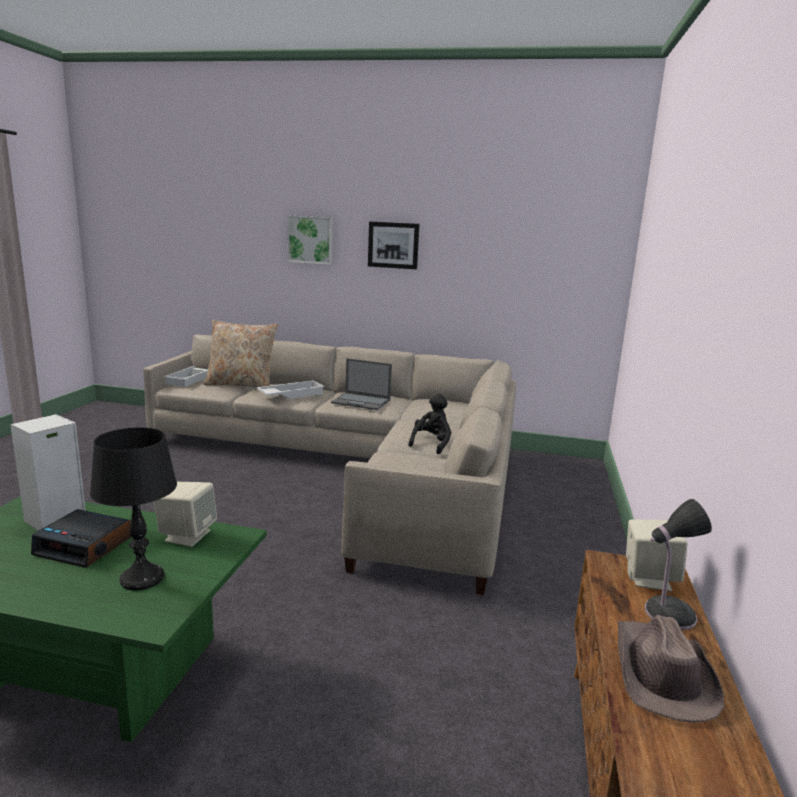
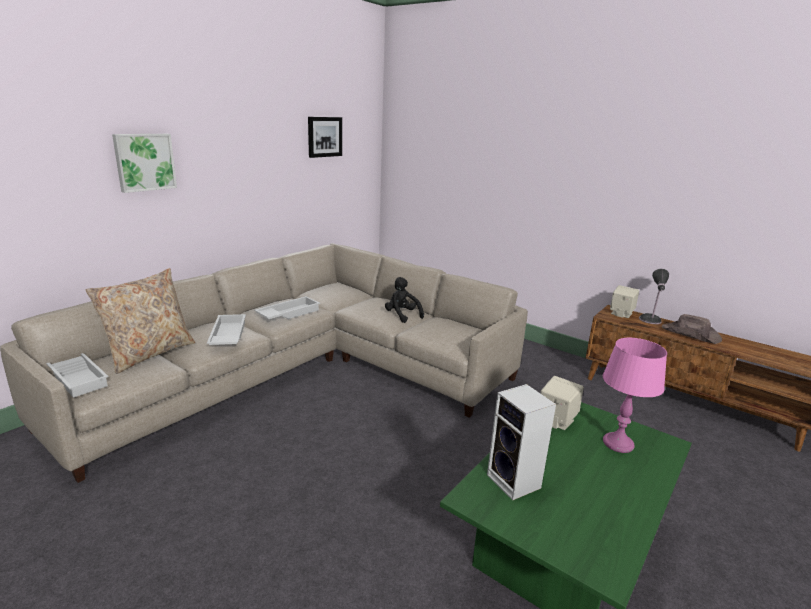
camera: 65 degrees left, 5 degrees up
(85, 546) = (567, 466): alarm clock -> none
(141, 579) = (618, 444): black table lamp -> pink table lamp
(361, 401) = (288, 313): laptop -> white tray
(393, 245) = (232, 158): picture -> picture (324, 137)

